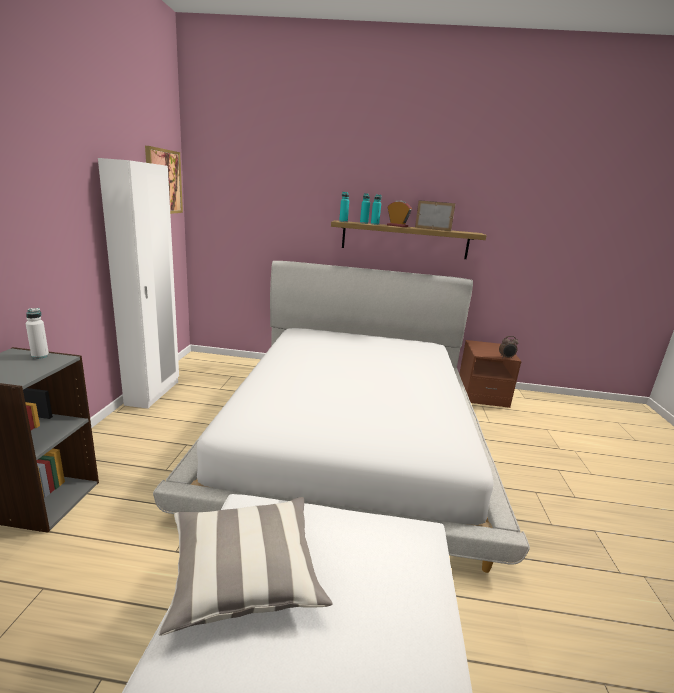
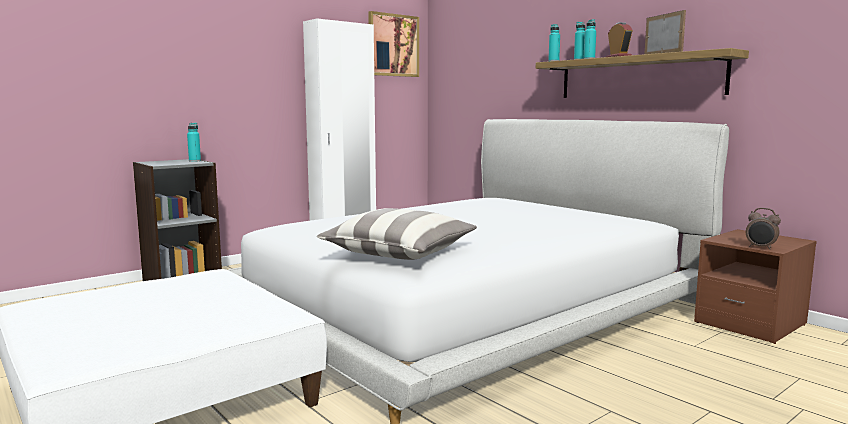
camera: 45 degrees right, 10 degrees down
(40, 356) = (194, 161): white bottle -> turquoise bottle
(245, 574) = (144, 291): pillow -> pillow (399, 253)

